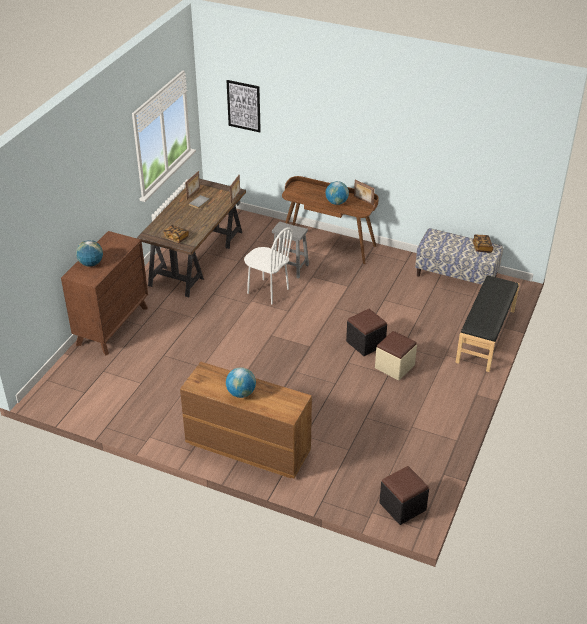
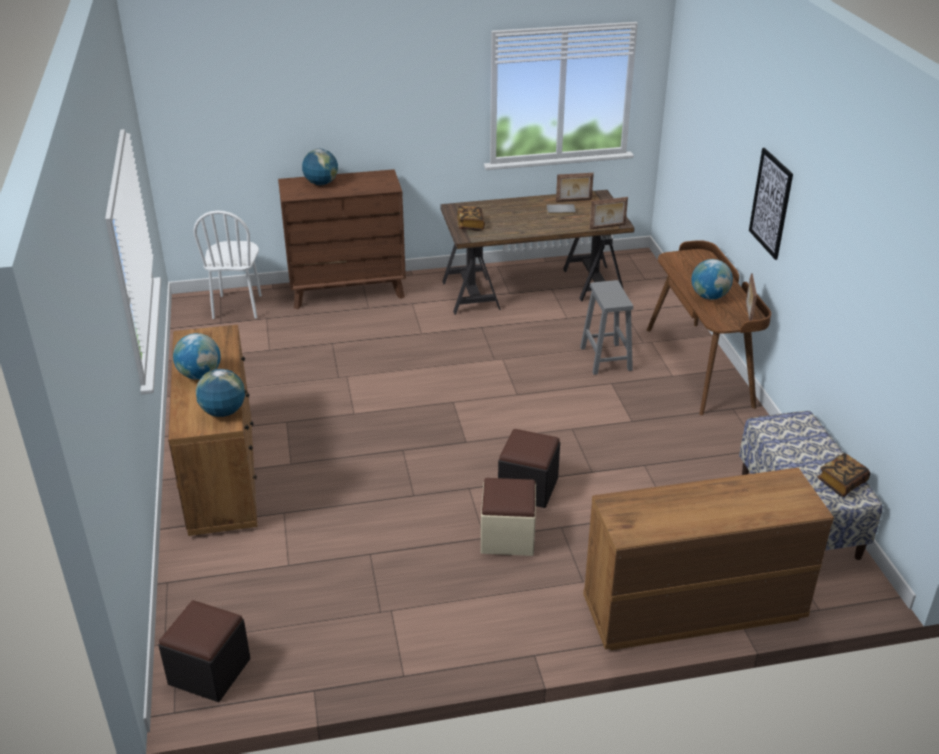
camera: 55 degrees right, 5 degrees down
(244, 106) = (695, 106): picture -> picture (771, 203)
(267, 291) = (536, 362): white chair -> white chair (238, 307)
(287, 396) = (223, 412): none -> globe
(486, 336) = (692, 609): black bench -> brown dresser

